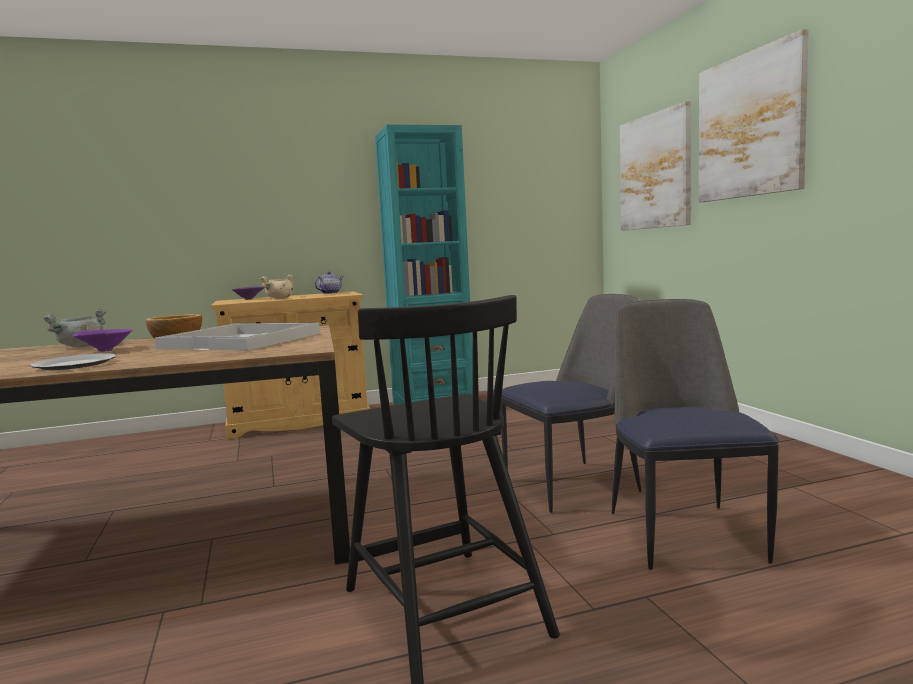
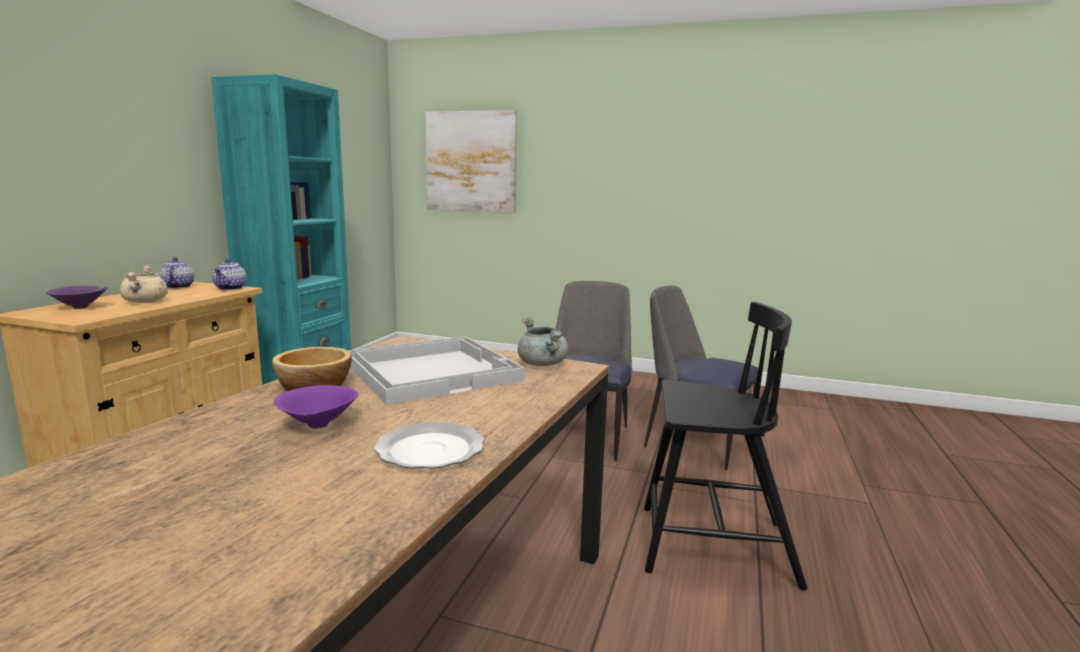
camera: 55 degrees left, 5 degrees up
(81, 346) = (201, 432): grey cooking pot -> grey cooking pot (543, 364)
(346, 294) = (230, 288): none -> teapot
(750, 126) = (579, 145): picture -> none

